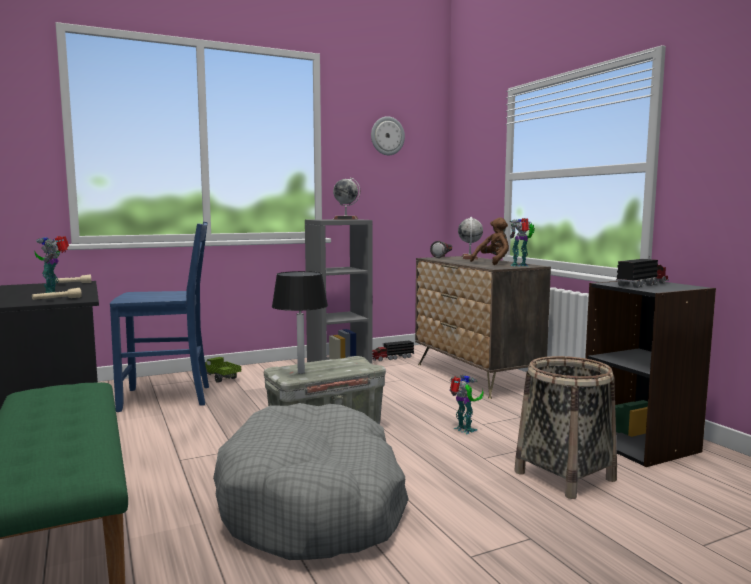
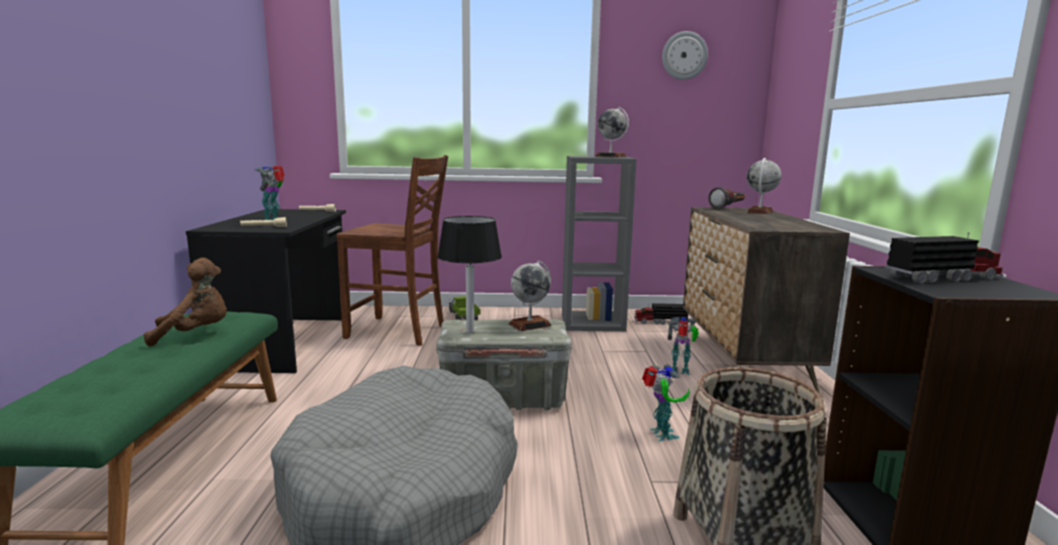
camera: 25 degrees right, 5 degrees up
(168, 398) = (398, 332): blue chair -> brown chair
(342, 361) = (530, 325): none -> globe
(493, 262) = (776, 220): brown plush toy -> brown plush toy (195, 334)
(520, 265) = (804, 228): toy robot -> toy robot (680, 371)

